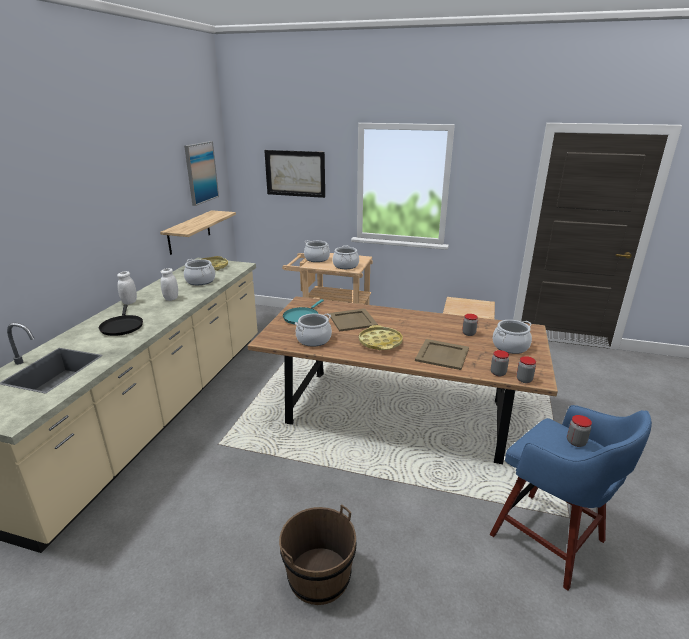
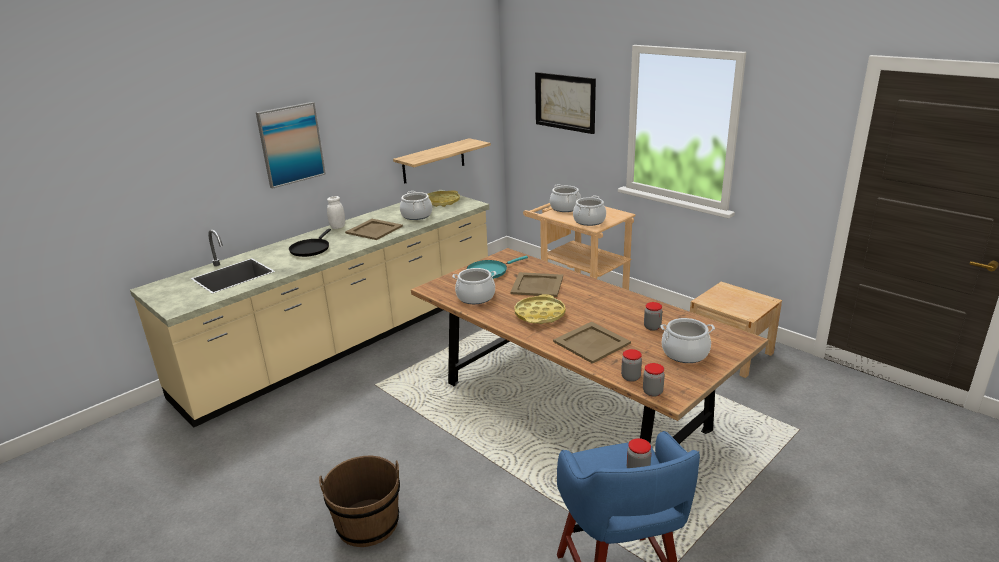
camera: 30 degrees right, 0 degrees up
(171, 298) = (374, 229): white jar -> beige tray
(201, 172) = (458, 96): picture -> picture (291, 144)

